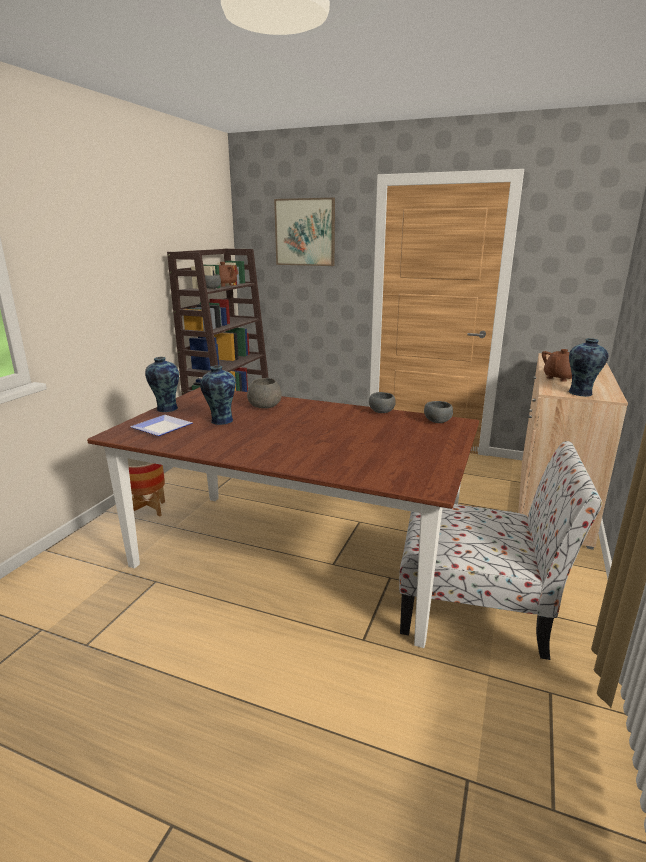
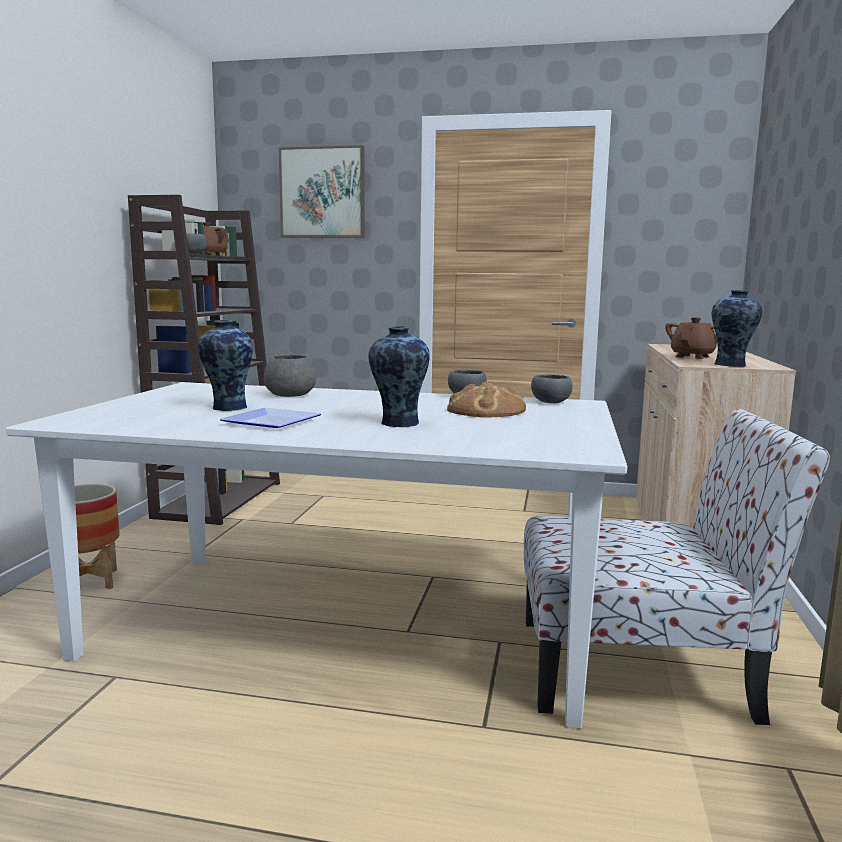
camera: 10 degrees left, 10 degrees down
(164, 427) = (137, 414): plate -> plate (275, 422)
(166, 409) = (133, 400): vase -> vase (398, 423)
(296, 556) = (347, 625): brown dining table -> white dining table
(387, 430) = (486, 410): none -> bread

